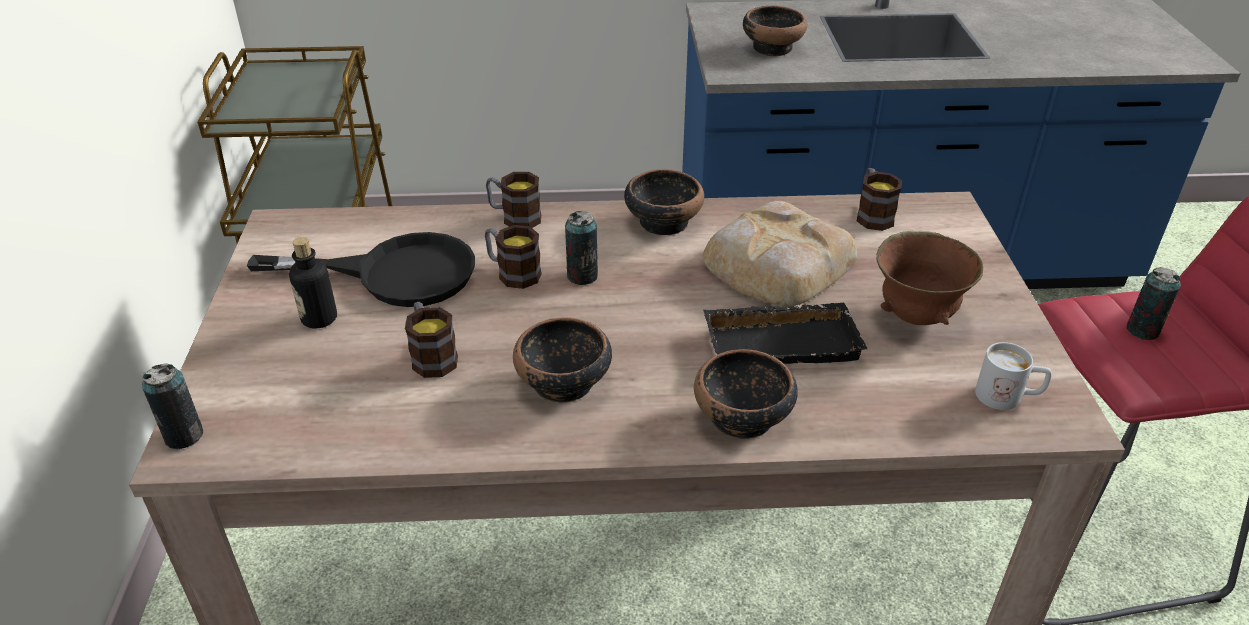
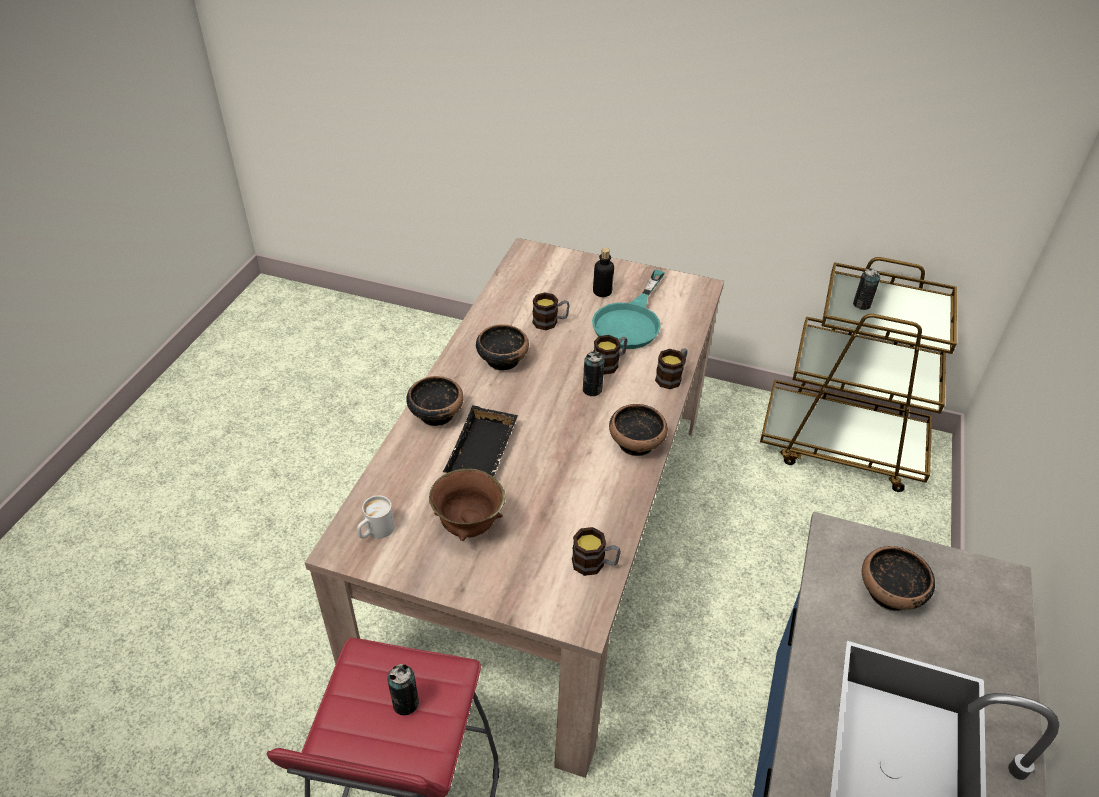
camera: 110 degrees right, 5 degrees up
(184, 436) = (536, 250): can -> can (861, 305)
(395, 273) = (630, 321): black frying pan -> turquoise frying pan
(775, 264) = (560, 481): bread -> none

